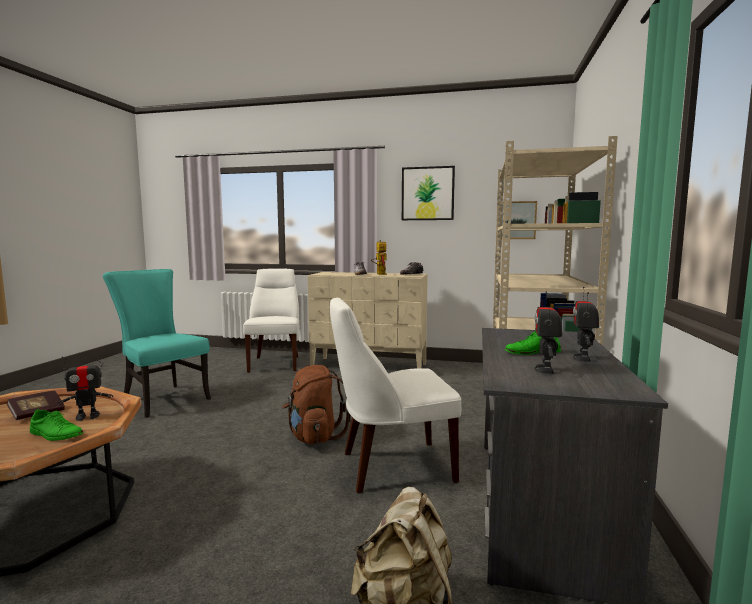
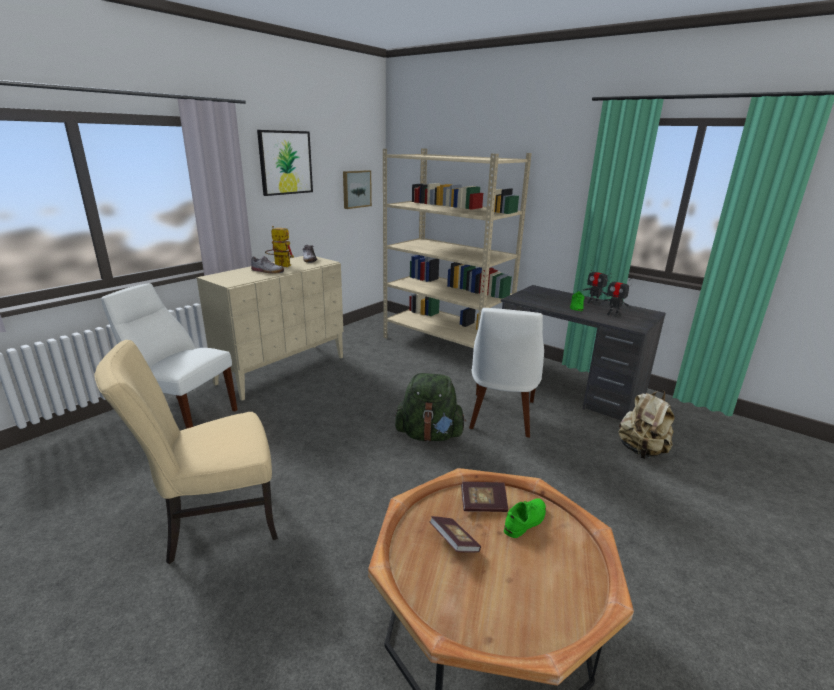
camera: 65 degrees left, 15 degrees up
(87, 416) = (483, 504): toy robot -> book
(162, 398) = (212, 522): turquoise chair -> beige chair
(314, 437) = (429, 435): brown backpack -> green backpack

